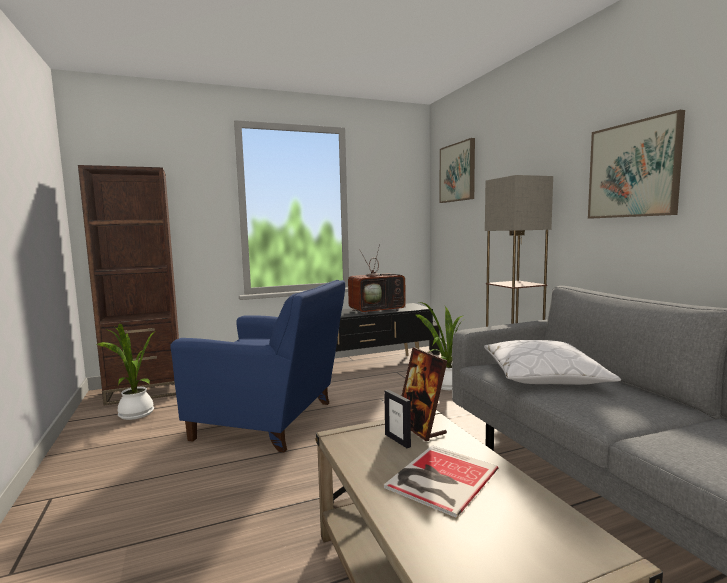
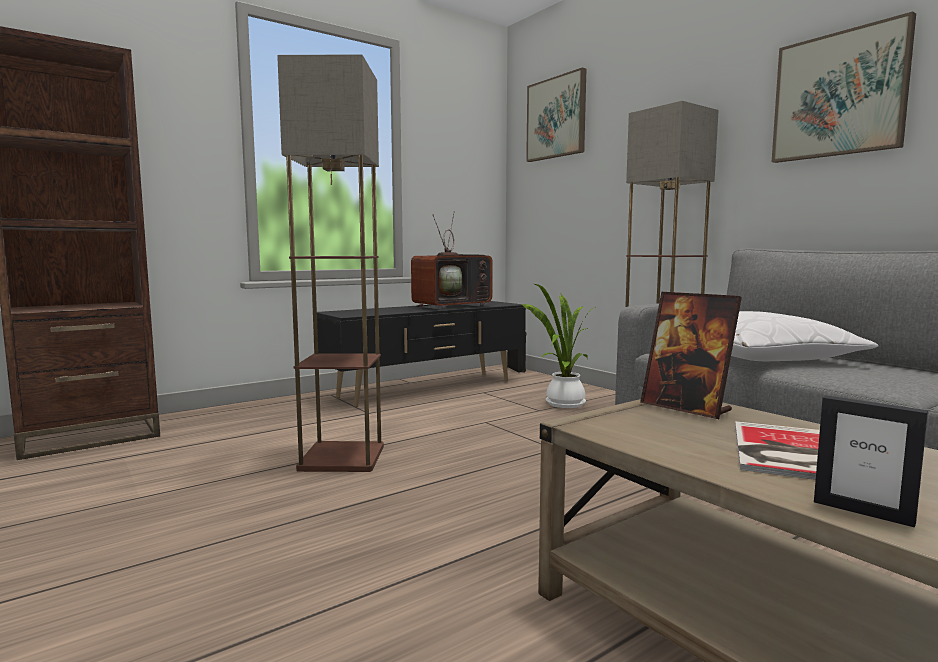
camera: 15 degrees left, 0 degrees up
(135, 415) = (90, 469): potted plant -> none
(272, 420) = (343, 458): blue armchair -> floor lamp
(397, 440) = (675, 422): picture frame -> picture frame (862, 512)

